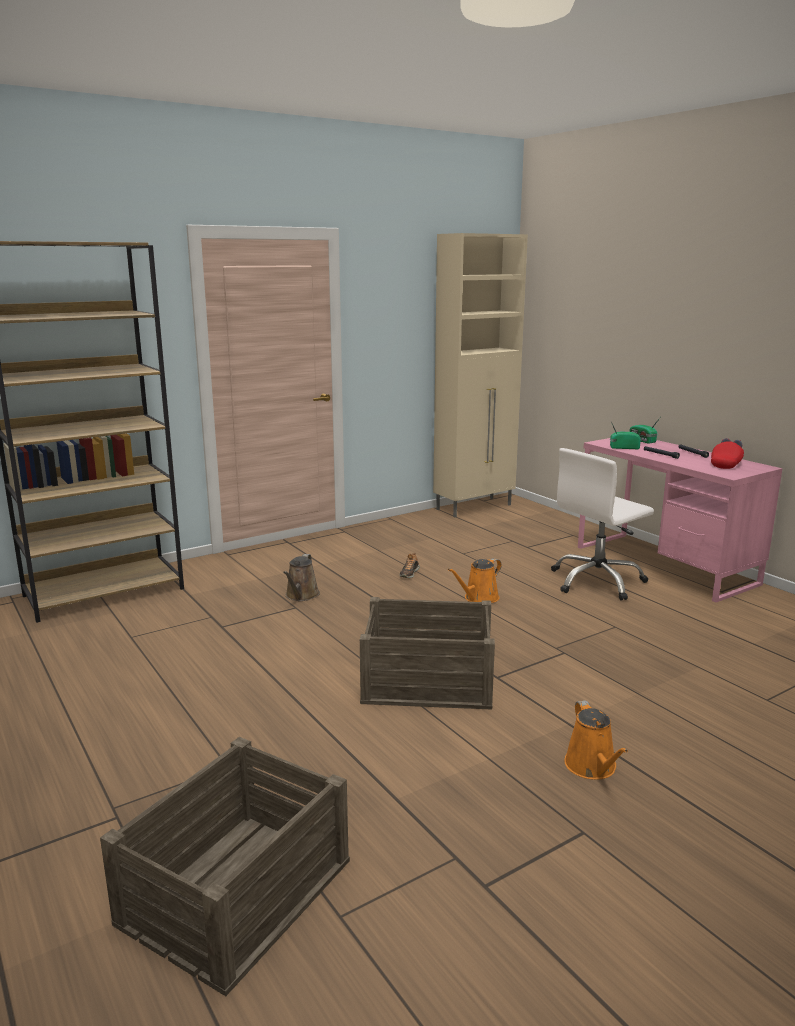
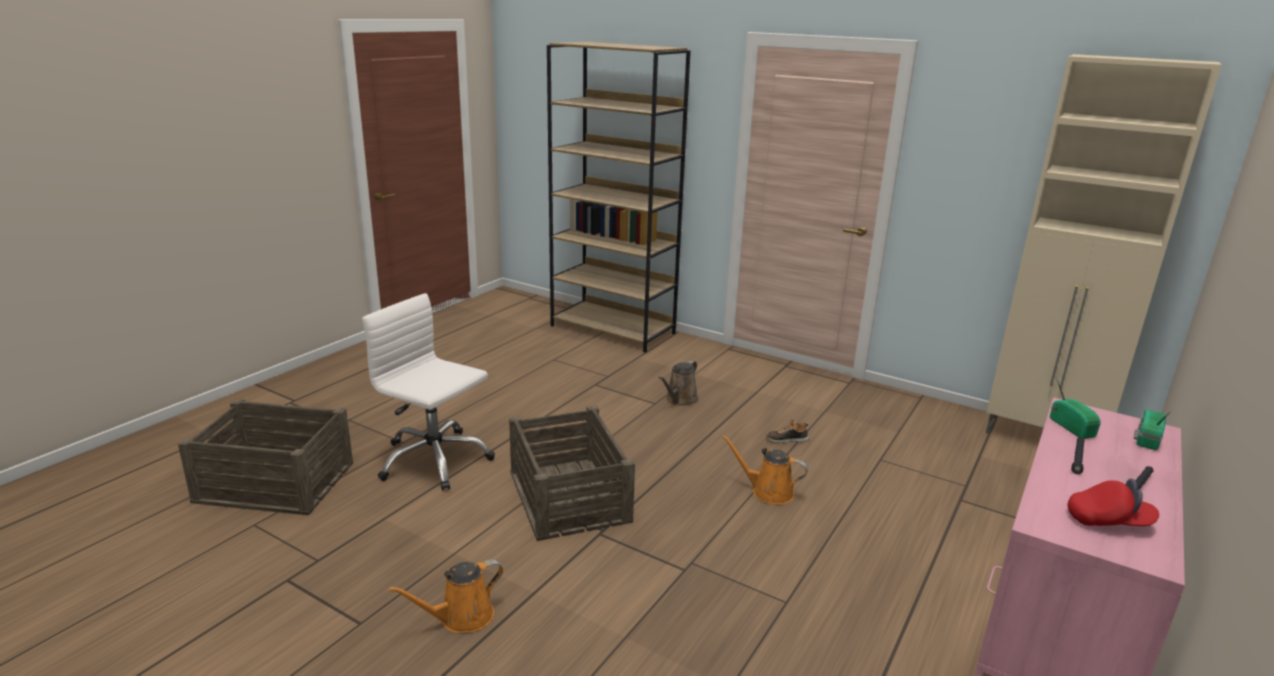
camera: 65 degrees right, 5 degrees up
(301, 595) = (680, 400): brown watering can -> brown watering can turned 45 degrees counterclockwise
(597, 581) = (913, 572): white office chair -> white office chair (434, 460)

